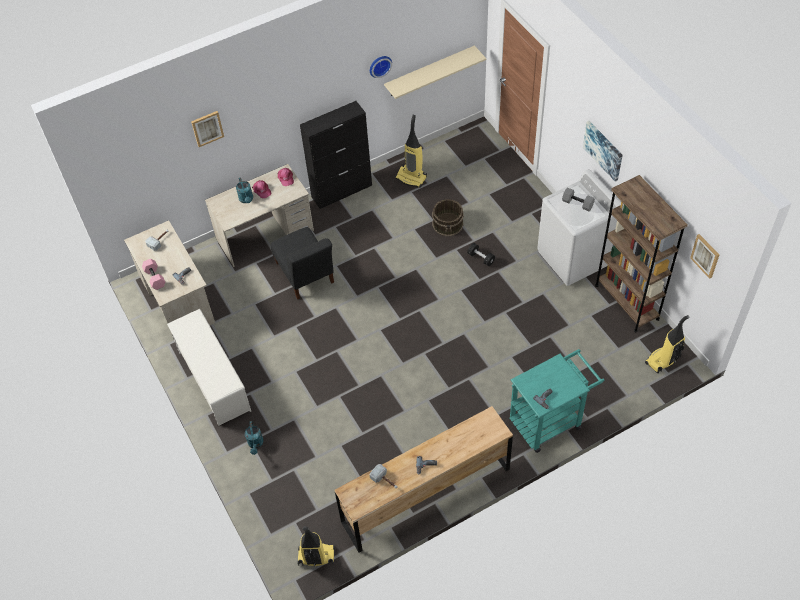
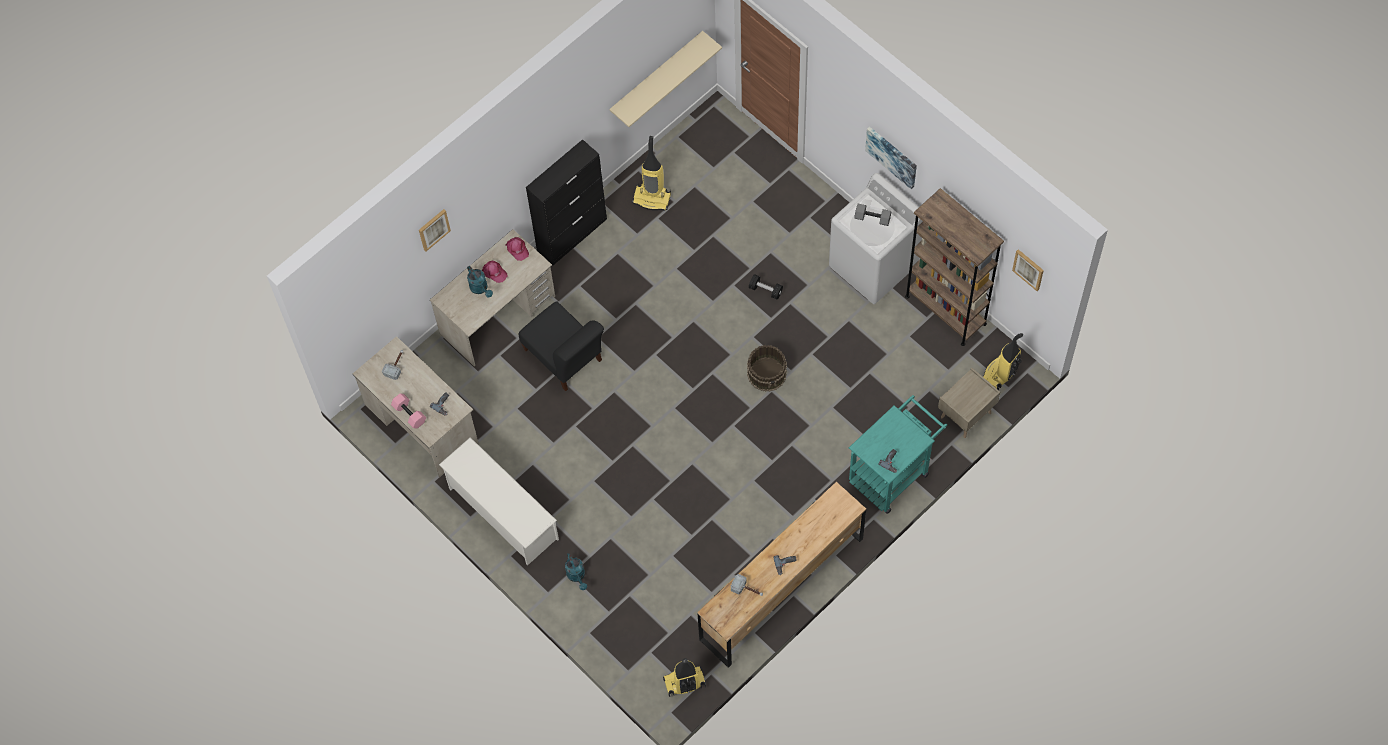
camera: 15 degrees left, 10 degrees up
(379, 65) = (604, 94): wall clock -> none
(448, 224) = (714, 252): brown bucket -> brown bucket (767, 373)
(625, 387) = (966, 416): none -> beige nightstand

